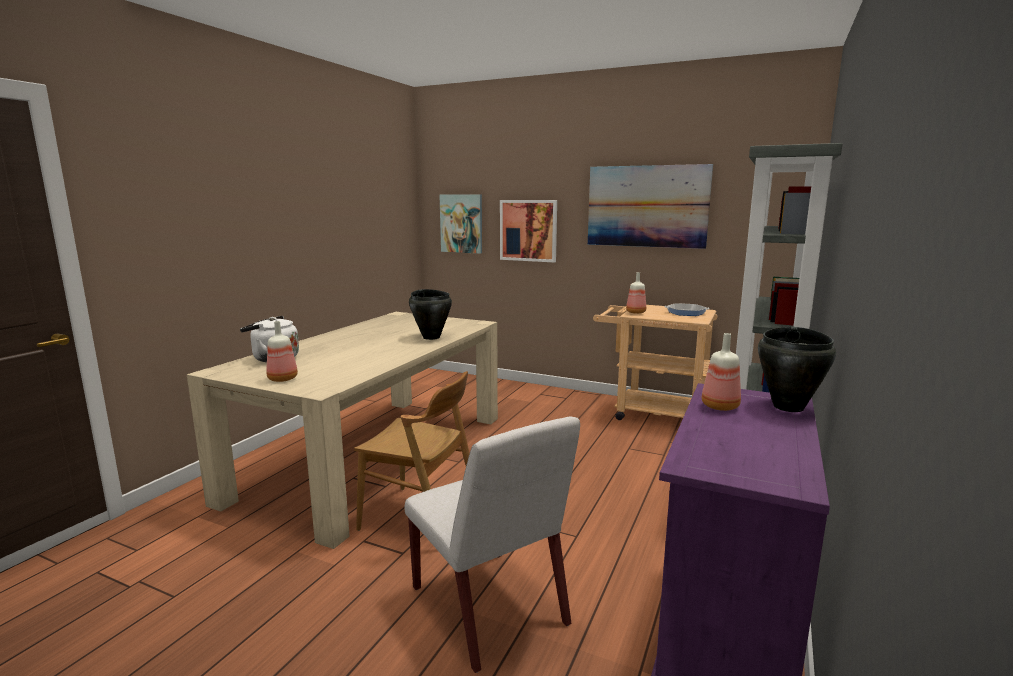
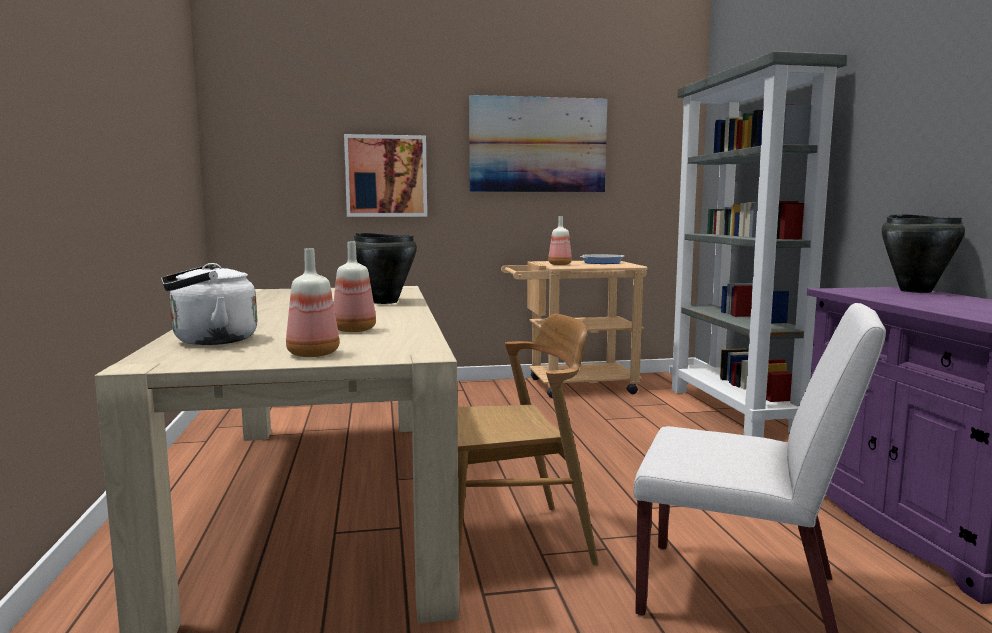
camera: 35 degrees left, 5 degrees down
(461, 223) = (279, 168): picture -> none
(720, 407) = (882, 296): bottle -> bottle (355, 330)

